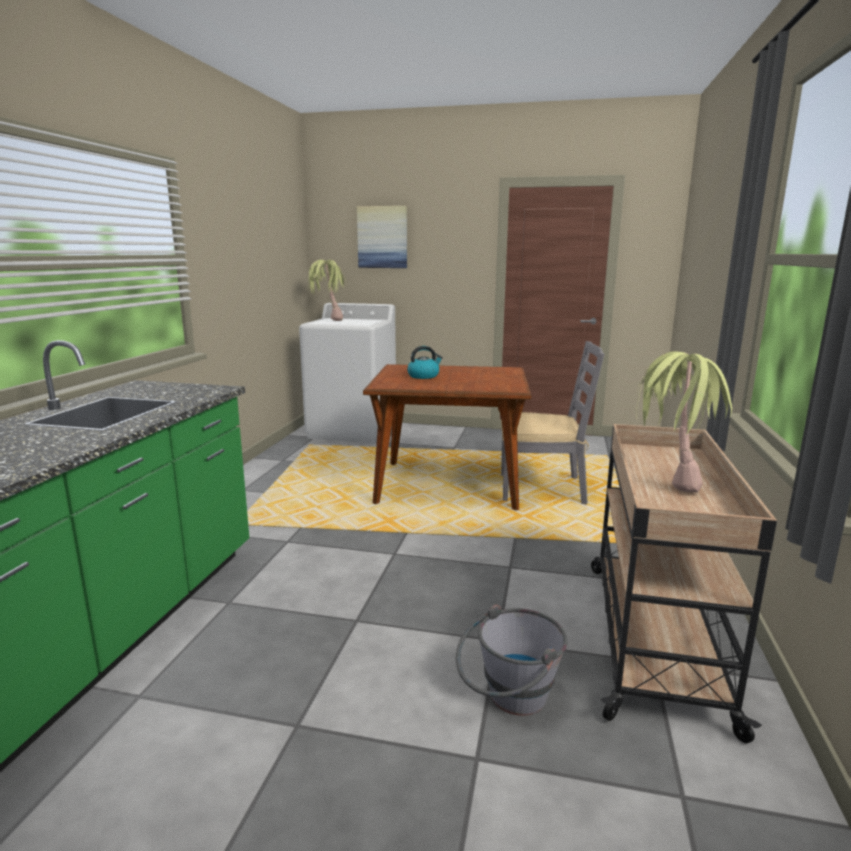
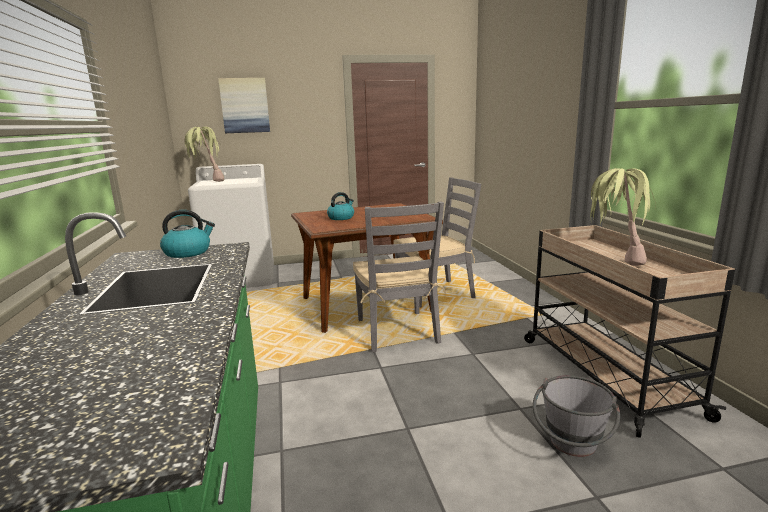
camera: 25 degrees left, 0 degrees up
(181, 388) = (188, 252): none -> kettle
(452, 521) = (397, 331): none -> grey chair

